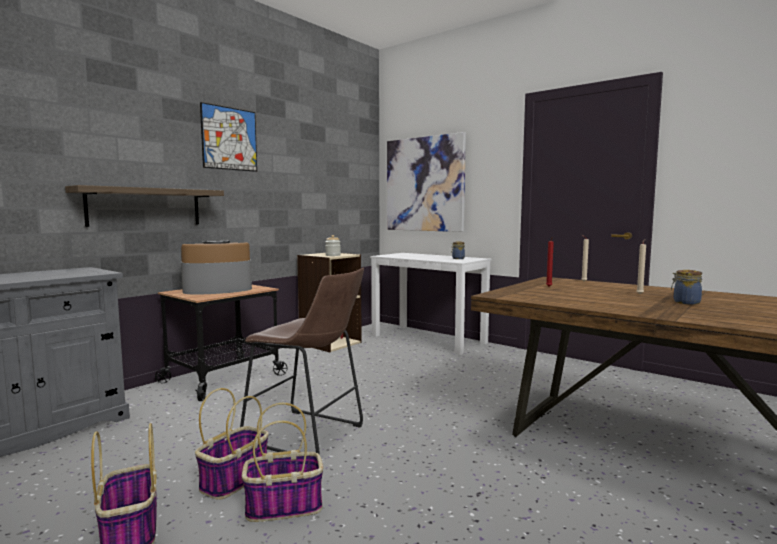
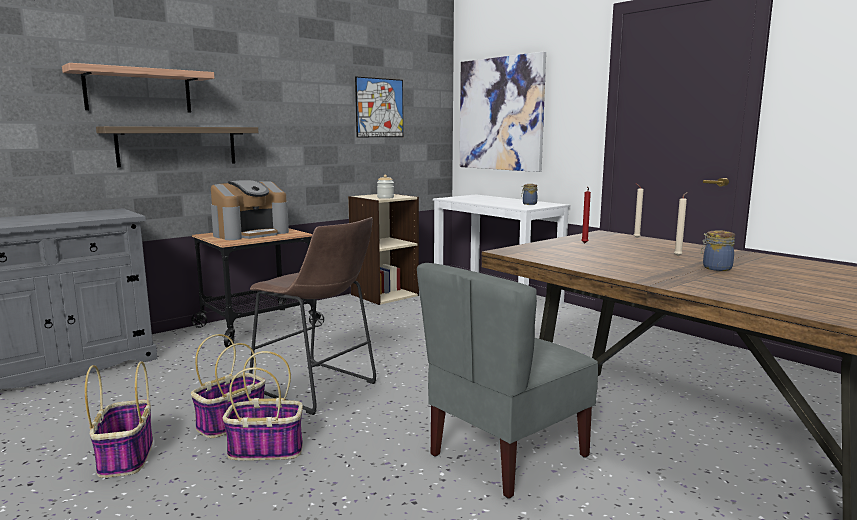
camera: 10 degrees right, 5 degrees up
(109, 153) = (138, 91): none -> shelf
(217, 289) = (250, 233): coffee machine -> coffee machine turned 150 degrees clockwise
(229, 138) = (268, 68): picture -> picture (379, 108)
(520, 488) = (506, 455): none -> grey chair

